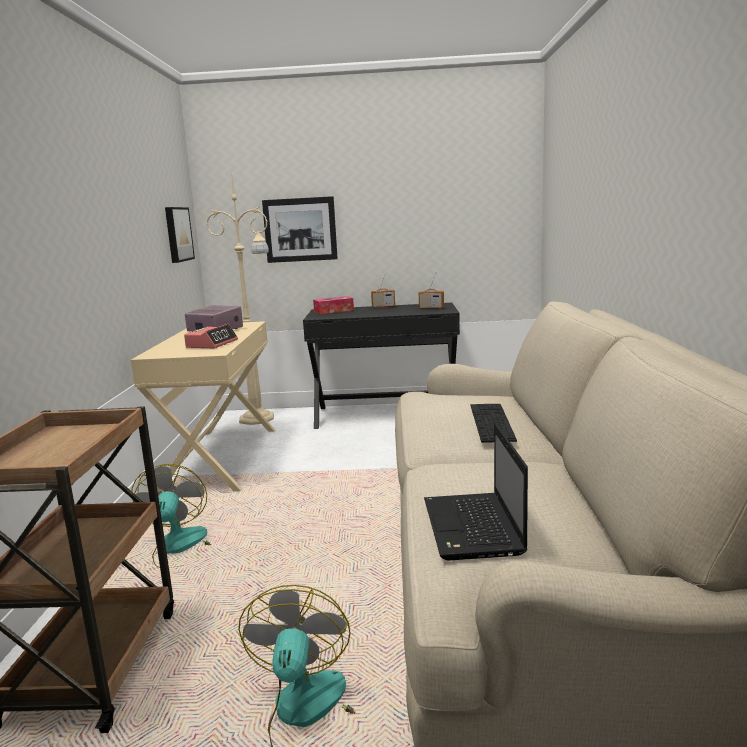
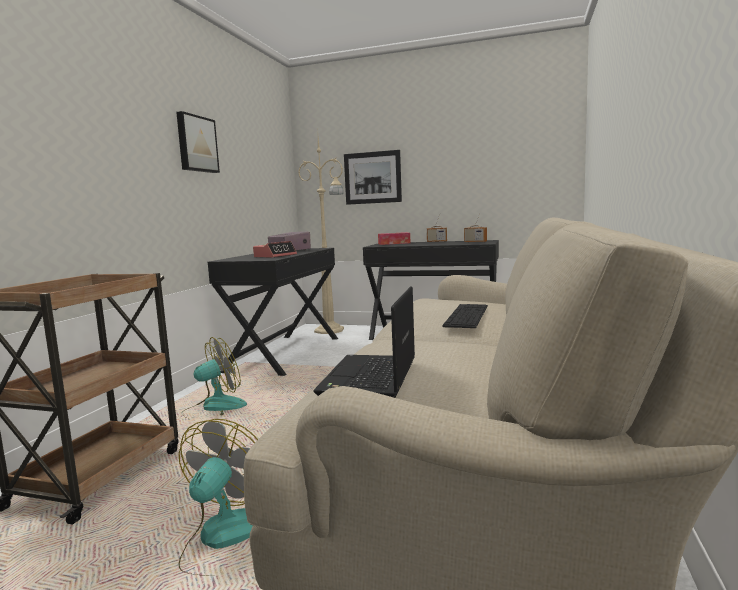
camera: 15 degrees right, 5 degrees down
(177, 234) = (272, 178): picture -> picture (196, 144)
(180, 548) = (214, 409): fan -> fan turned 45 degrees clockwise
(220, 458) = (284, 353): beige desk -> black desk

